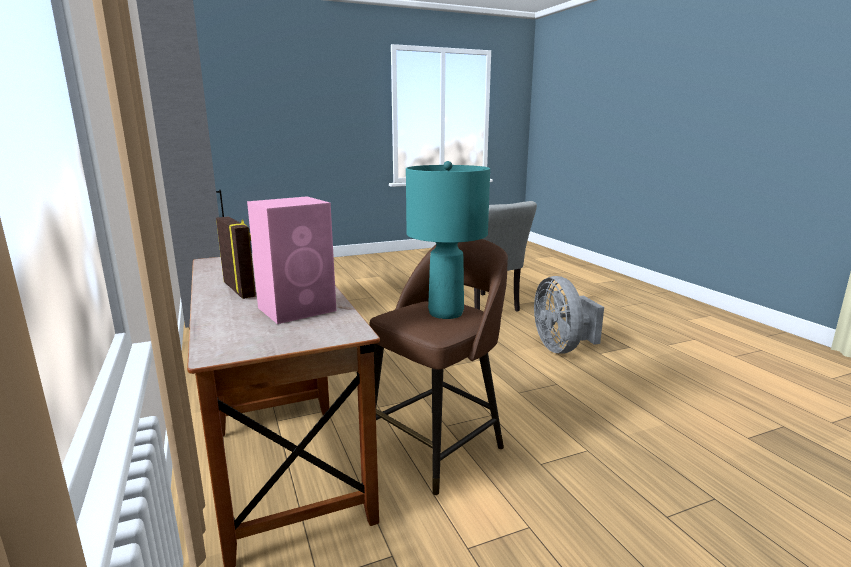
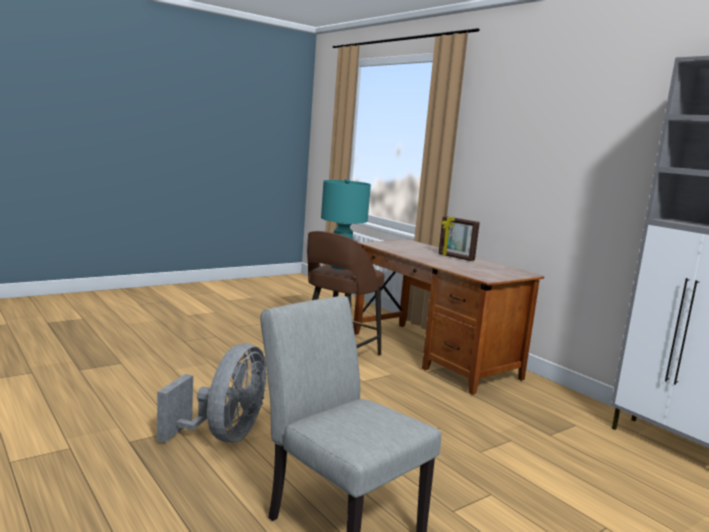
camera: 165 degrees right, 5 degrees down
(298, 309) = (407, 250): pink speaker -> none
(562, 348) = (223, 436): grey fan -> grey fan turned 45 degrees clockwise

